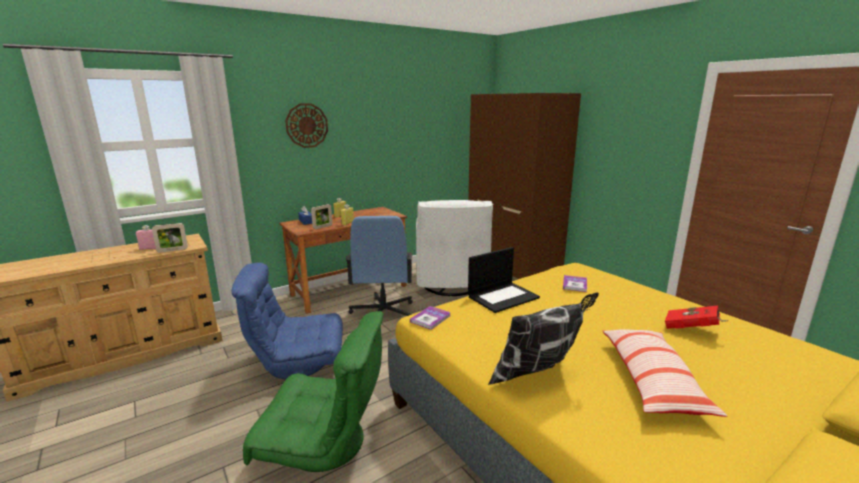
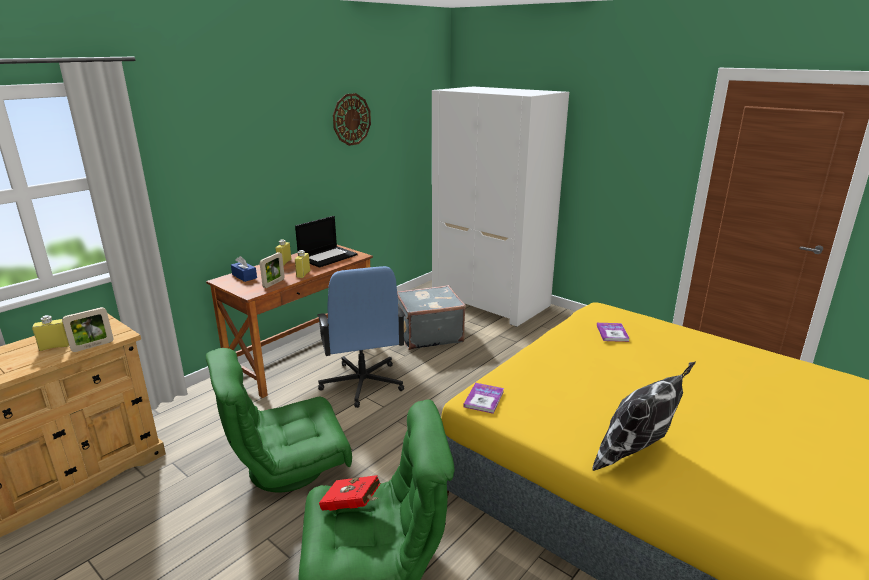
camera: 15 degrees left, 5 degrees up
(150, 248) = (54, 347): pink bottle -> yellow bottle
(298, 362) = (287, 466): blue armchair -> green armchair
(307, 125) = (232, 145): wall clock -> wall clock (351, 119)
(451, 285) = (428, 334): white armchair -> grey suitcase
(503, 297) = (546, 359): laptop -> laptop (328, 256)
(513, 267) = (491, 301): brown wardrobe -> white wardrobe
(652, 380) = (737, 438): pillow -> none
(692, 330) = (747, 374): red book -> red book (352, 506)

